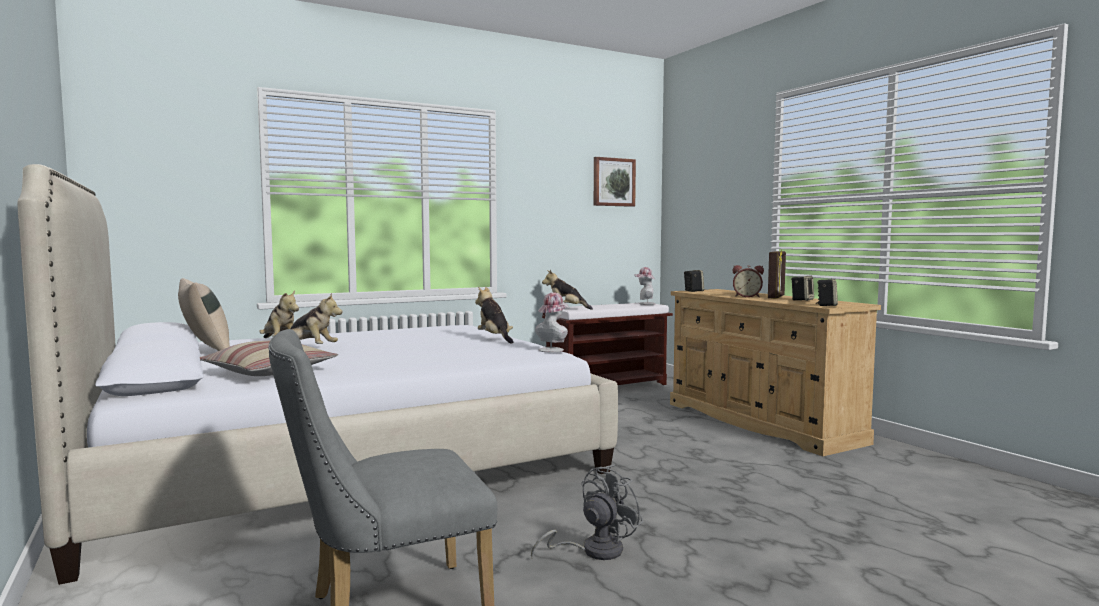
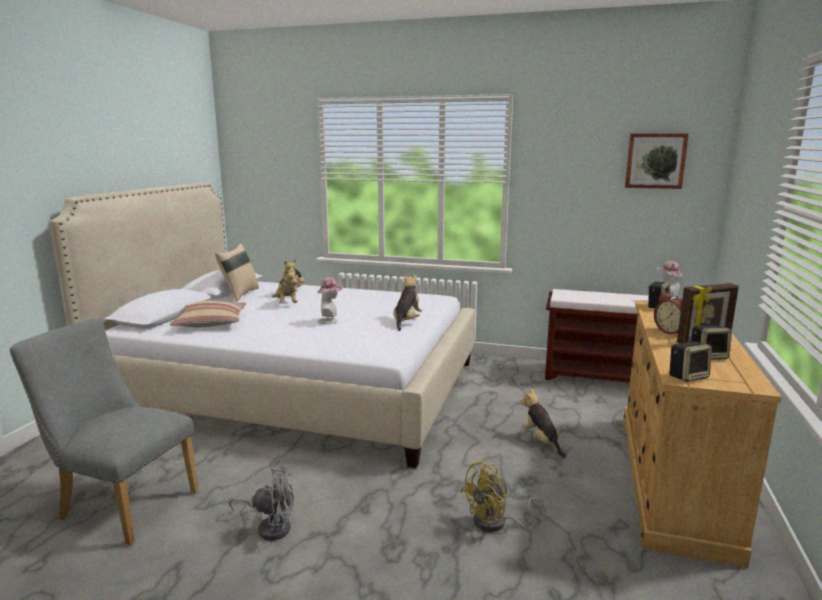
camera: 45 degrees right, 10 degrees up
(553, 349) = (401, 347): hat -> hat (330, 321)
(566, 308) = (563, 293): plush toy -> plush toy (541, 441)
(734, 477) = (497, 523): none -> yellow fan

